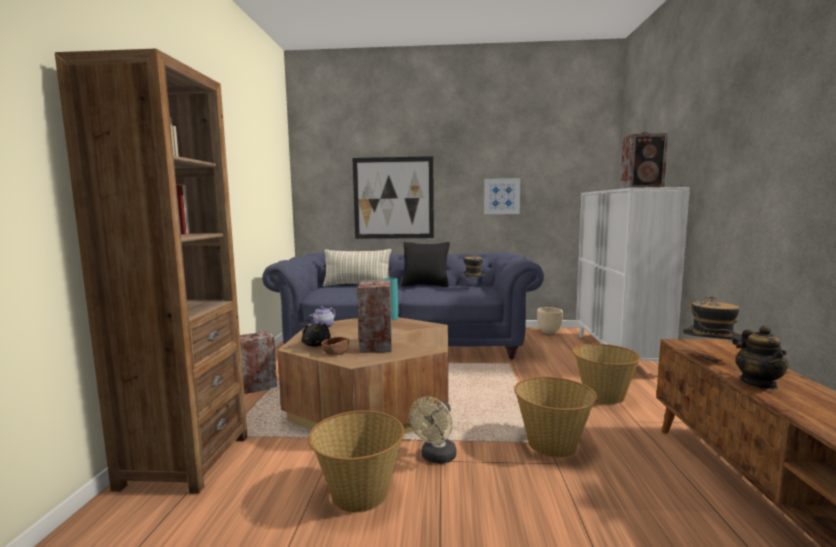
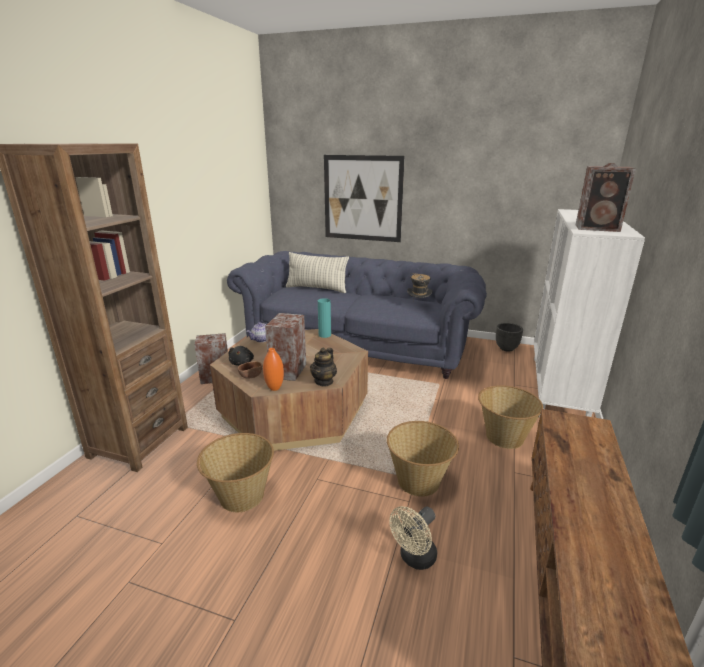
camera: 15 degrees right, 15 degrees up
(373, 359) = (274, 388): none -> orange vase
(425, 285) = (377, 296): black pillow -> none
(436, 458) = (314, 475): beige fan -> beige fan (414, 558)
(501, 196) = (474, 203): picture -> none
(549, 332) = (506, 348): beige planter -> black planter
(710, 358) = (562, 445): hat -> none
(759, 383) = (573, 489): teapot -> teapot (324, 381)

